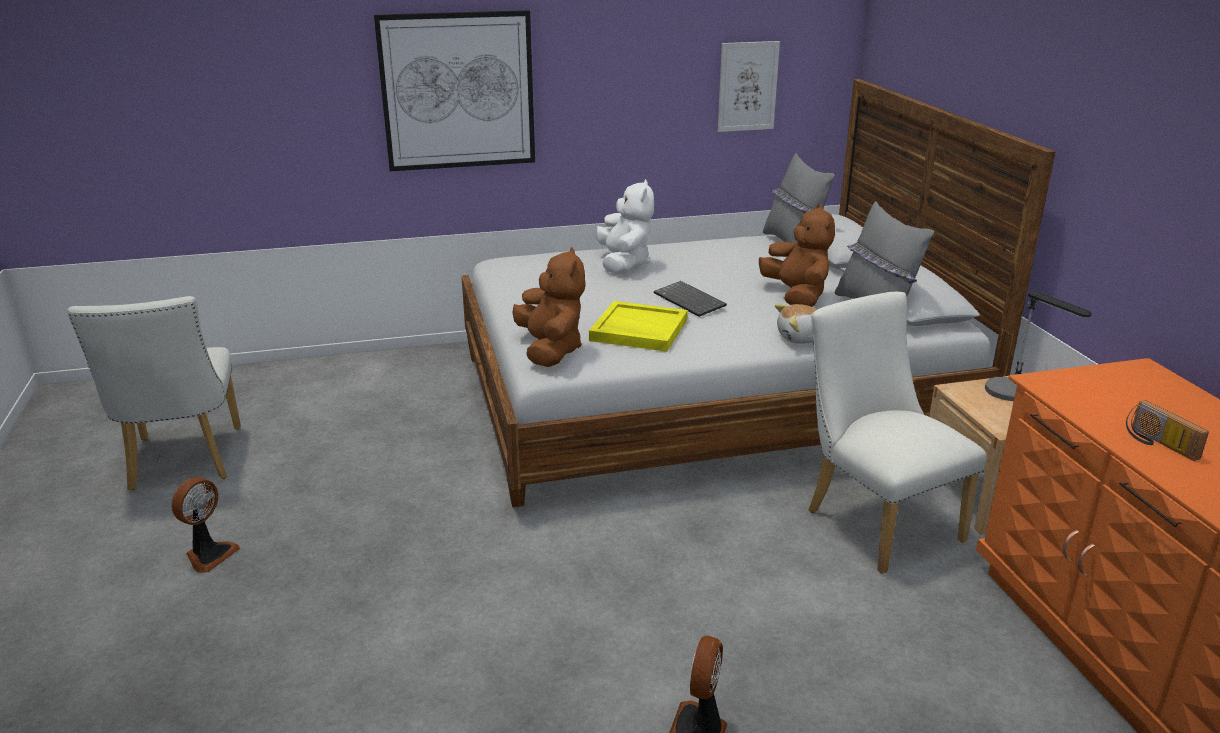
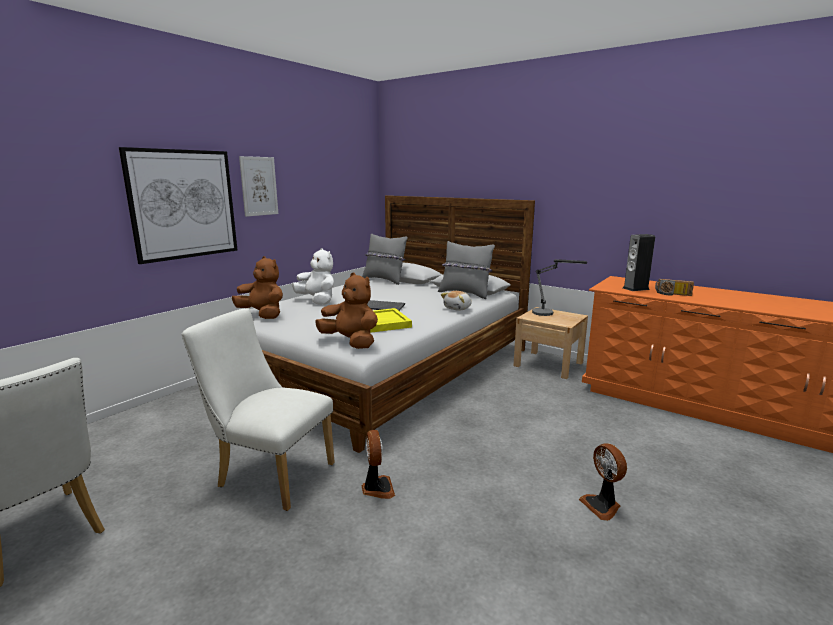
camera: 40 degrees left, 10 degrees down
(209, 555) = (162, 592): fan -> fan (377, 488)
(747, 86) = (338, 201): picture -> picture (259, 186)
(796, 297) = (424, 296): brown plush toy -> brown plush toy (263, 315)
(875, 520) = (526, 388): white chair -> white chair (270, 474)
(1111, 405) = (635, 288): none -> speaker

